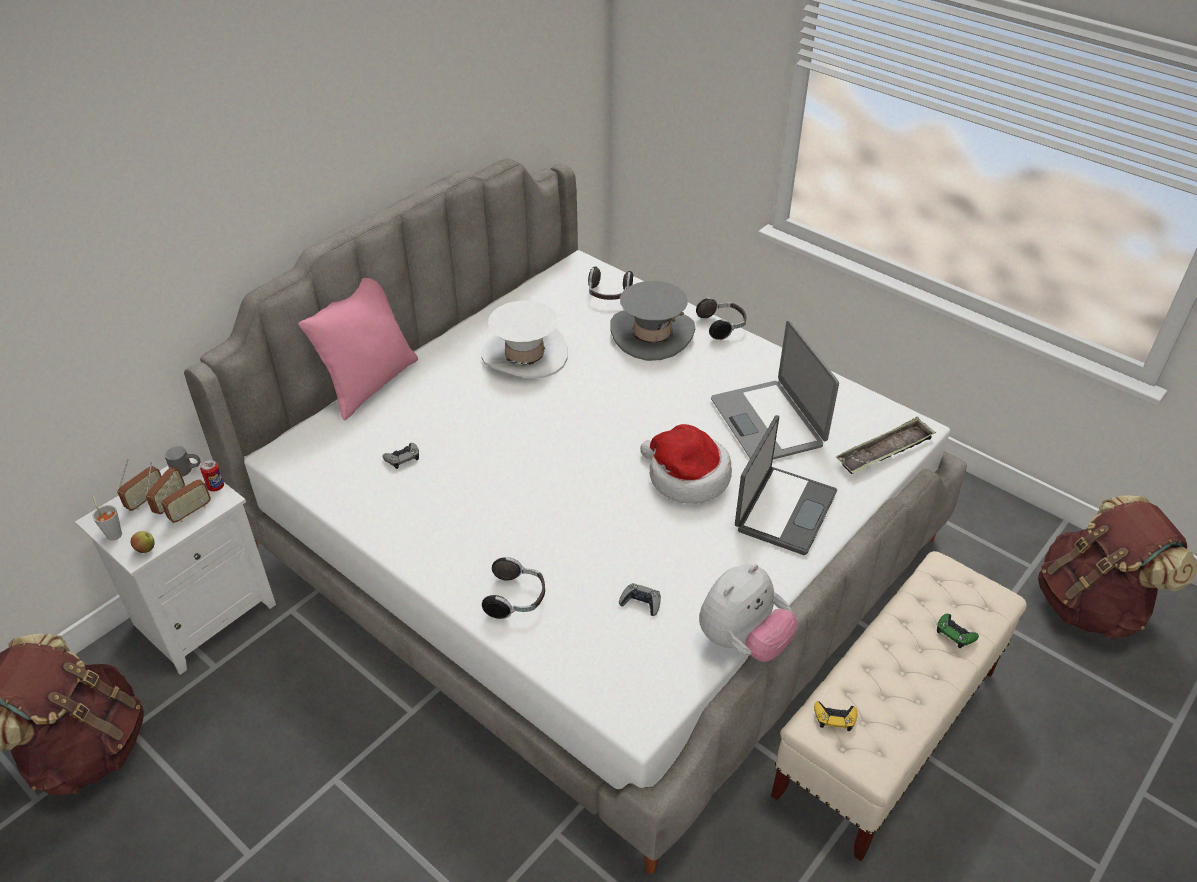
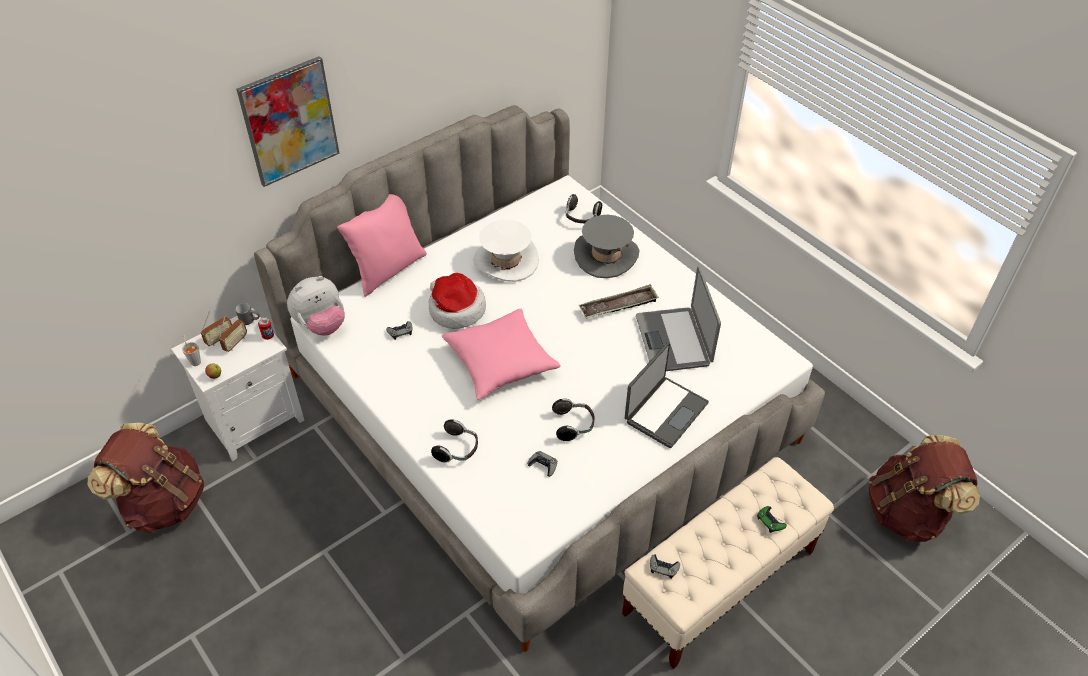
camera: 10 degrees right, 5 degrees up
(190, 512) = (248, 352): radio -> none
(219, 175) = (289, 121): none -> picture
(548, 478) = (500, 362): none -> pink pillow
(686, 477) = (600, 375): hat -> hat (456, 309)
(722, 326) = (662, 256): headphones -> headphones (573, 425)
(743, 641) = (607, 504): plush toy -> plush toy (321, 325)
(834, 718) = (663, 568): yellow game controller -> grey game controller
(884, 451) = (755, 376): tray -> tray (618, 306)

